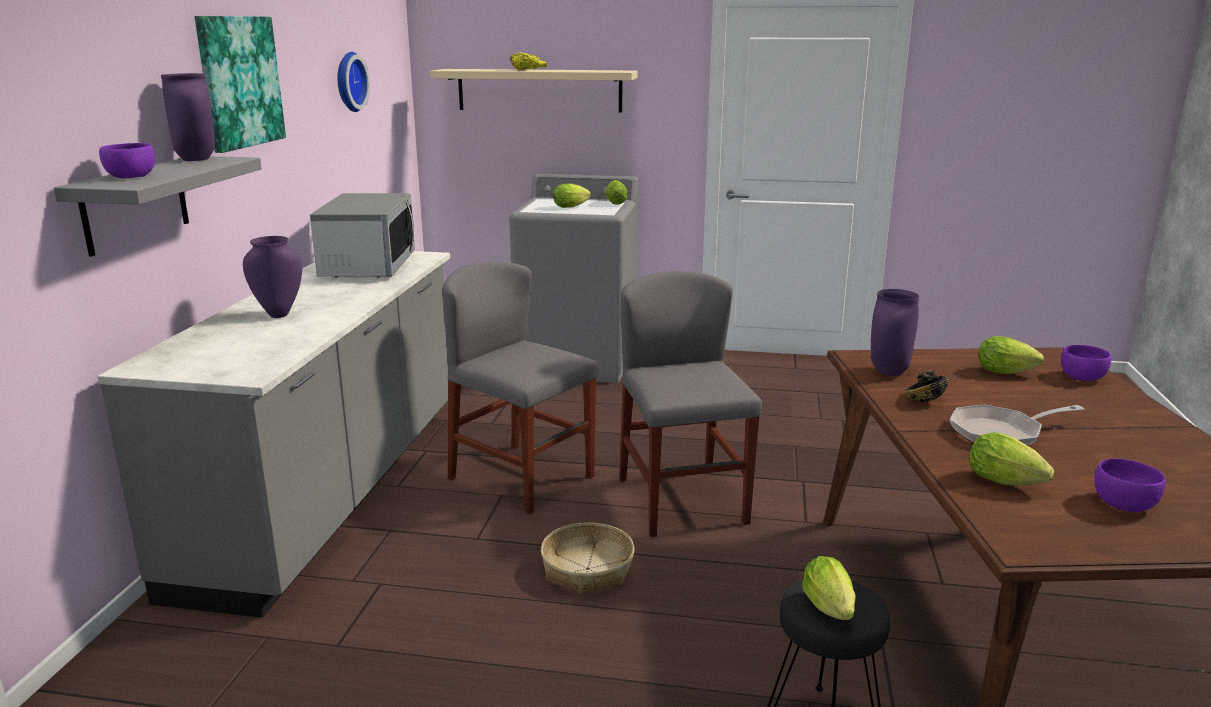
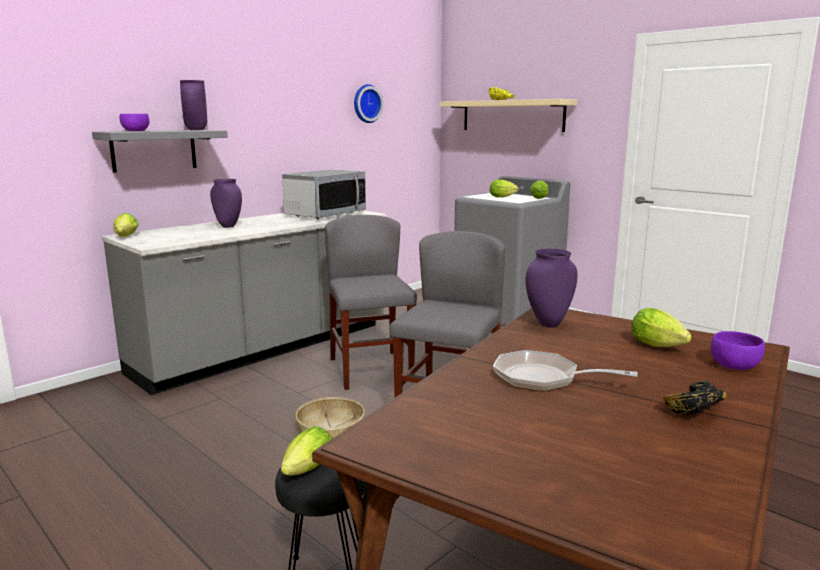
camera: 35 degrees right, 5 degrees down
(239, 82) = (255, 92): picture -> none
(924, 396) = (539, 343): black bowl -> black bowl (694, 410)
(1008, 483) = (460, 407): lettuce -> lettuce (125, 237)
(1123, 504) = (526, 450): purple bowl -> none

